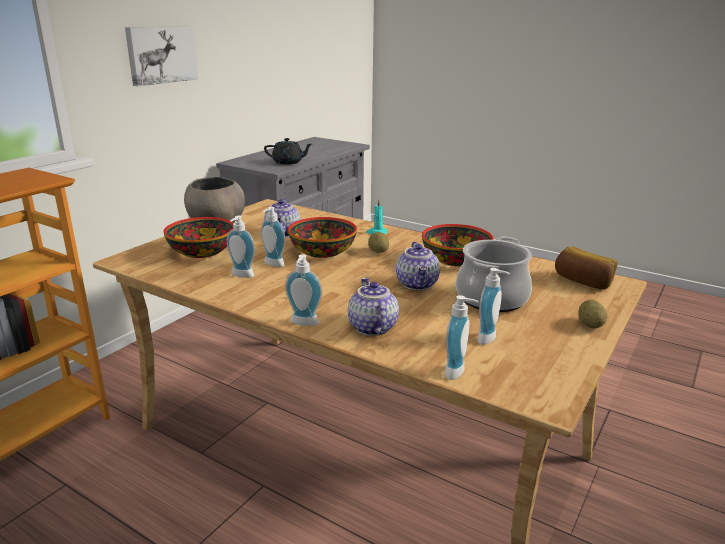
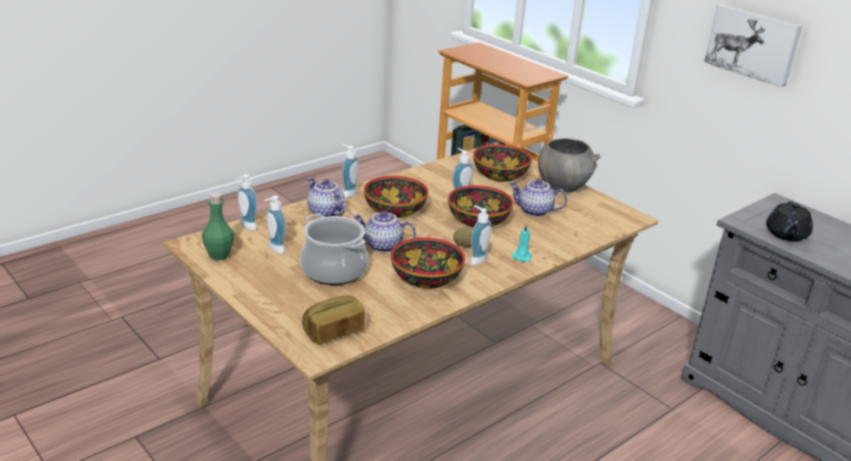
camera: 105 degrees right, 5 degrees up
(241, 275) = (442, 183): soap dispenser -> soap dispenser (476, 259)
(333, 290) = (394, 211): none -> bowl
(371, 327) = (324, 213): teapot -> teapot turned 135 degrees counterclockwise
(546, 370) = (219, 255): none -> green bottle
(590, 325) = (256, 298): potato -> none

